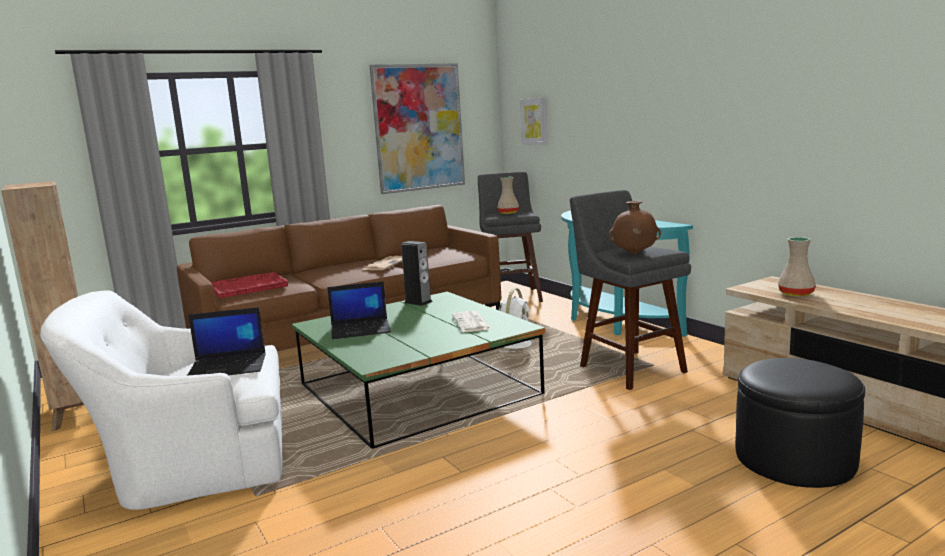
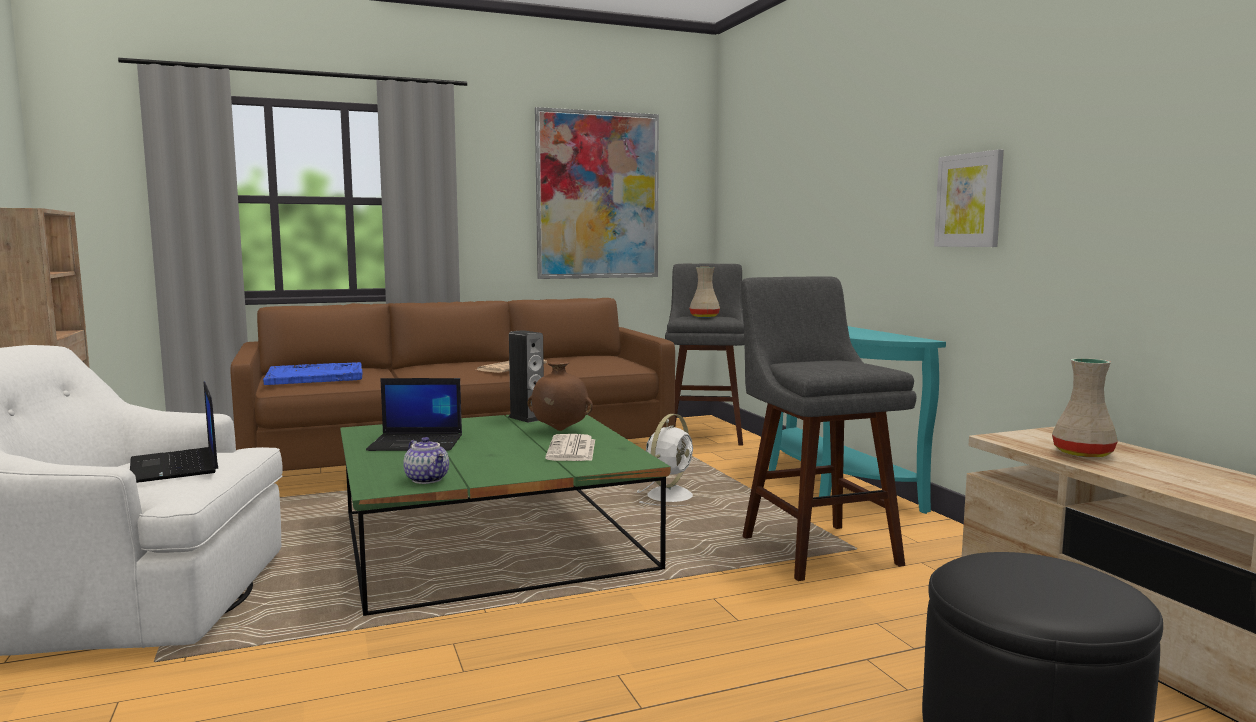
camera: 10 degrees right, 5 degrees down
(229, 367) = (176, 466): laptop -> laptop turned 60 degrees clockwise
(249, 286) = (316, 376): red tray -> blue tray
(397, 355) = (428, 479): none -> teapot
(534, 121) = (754, 194): picture -> picture (969, 200)
(634, 254) = (822, 367): brown vase -> brown vase (559, 430)

